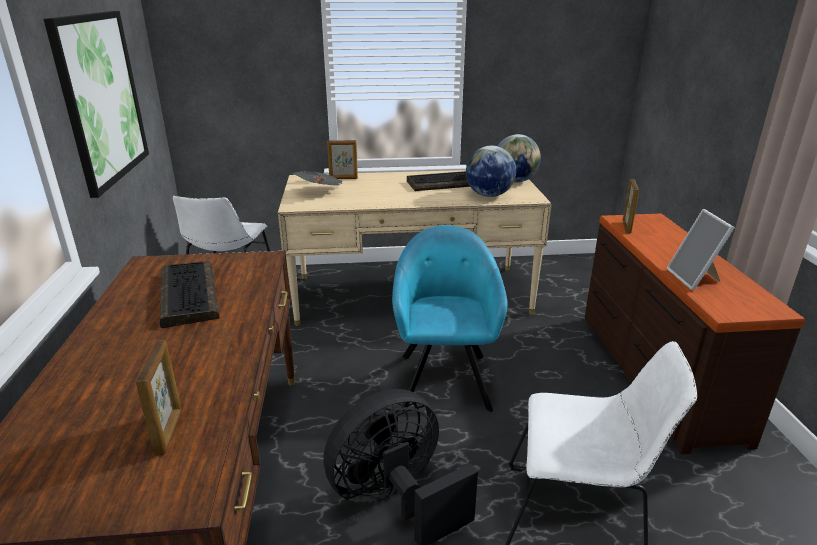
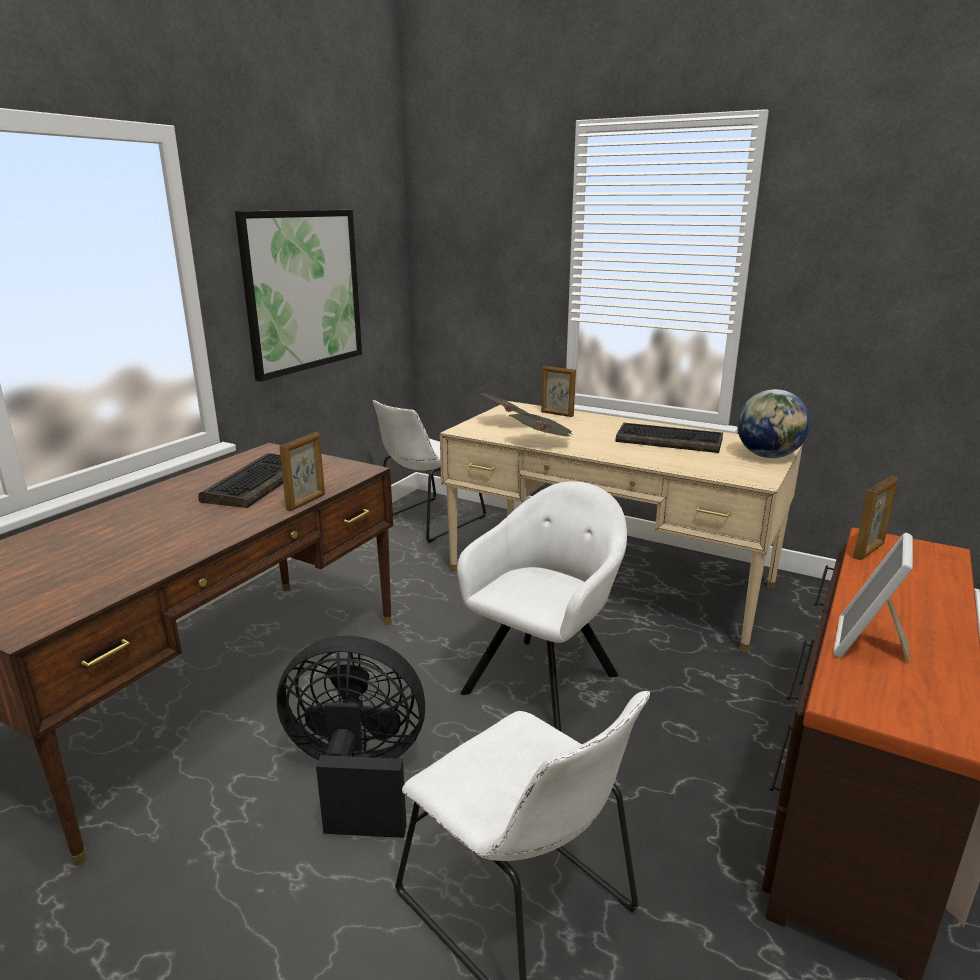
camera: 35 degrees right, 5 degrees down
(169, 431) = (86, 577): picture frame -> picture frame (306, 502)
(369, 202) = (543, 443): none -> newspaper
(444, 377) = (544, 680): turquoise armchair -> white armchair
(489, 195) = (701, 464): globe -> none

